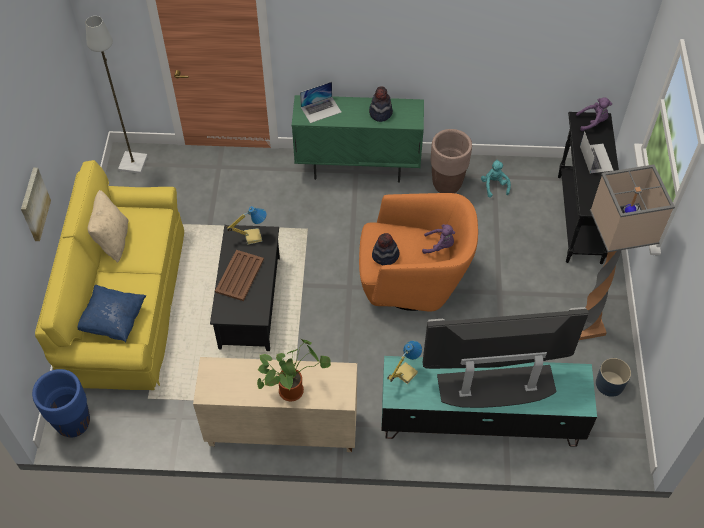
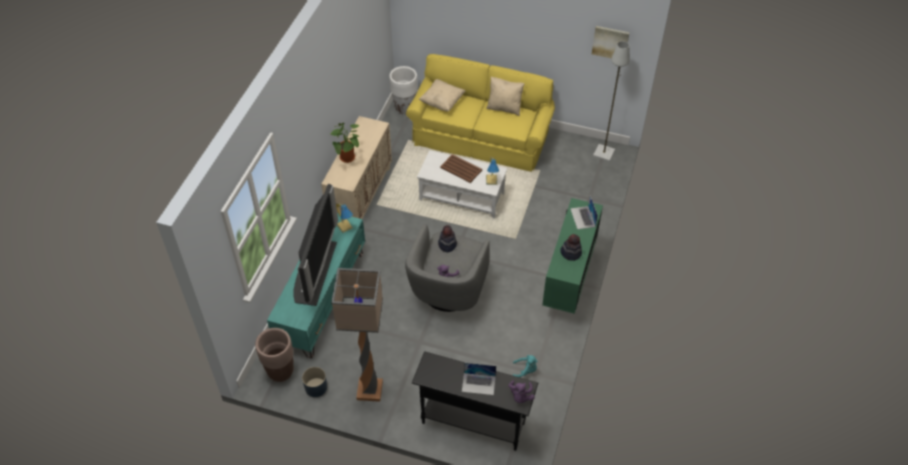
camera: 105 degrees right, 5 degrees down
(34, 204) = (495, 34): picture -> picture (610, 42)
(73, 423) = (405, 108): blue planter -> white planter
(113, 321) = (442, 102): blue pillow -> beige pillow
(249, 302) = (462, 196): black coffee table -> white coffee table
(413, 281) = (448, 290): orange armchair -> grey armchair
(446, 184) = (535, 337): brown planter -> brown planter (281, 371)

